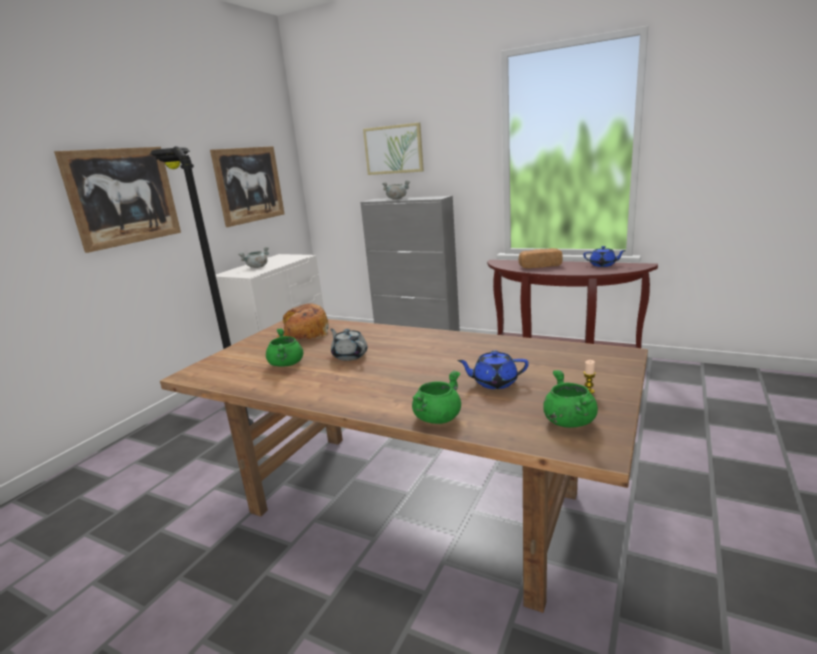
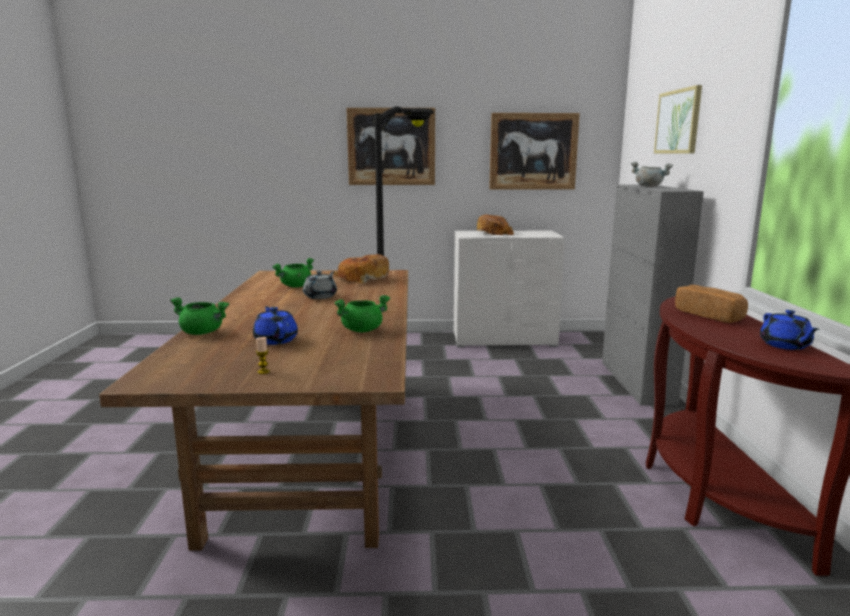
camera: 60 degrees right, 5 degrees down
(257, 267) = (495, 233): grey cooking pot -> bread
(568, 421) = (196, 369): green cooking pot -> green cooking pot (362, 330)

